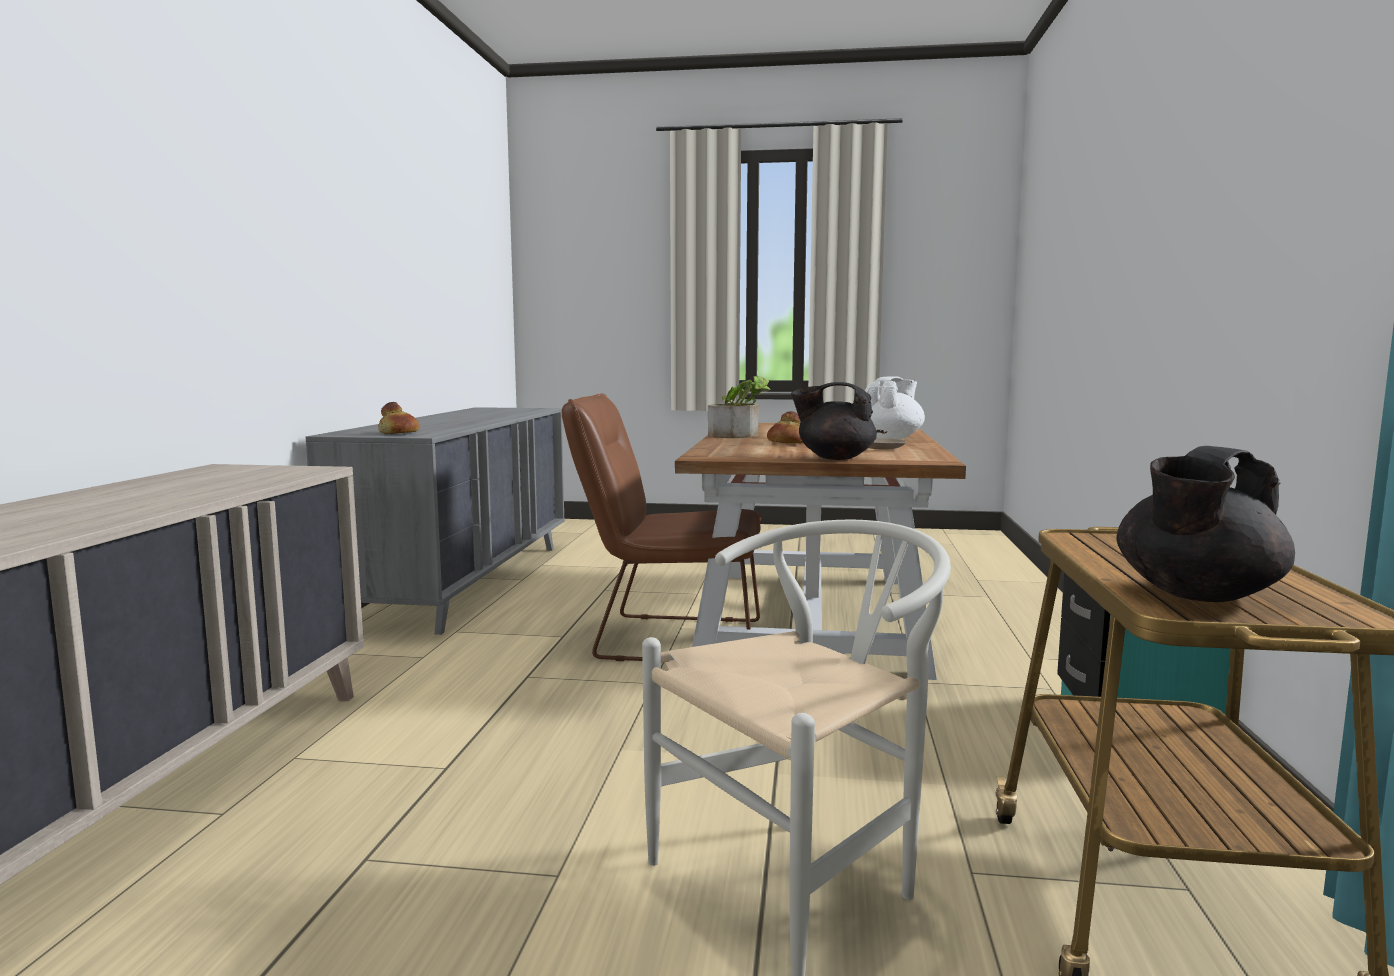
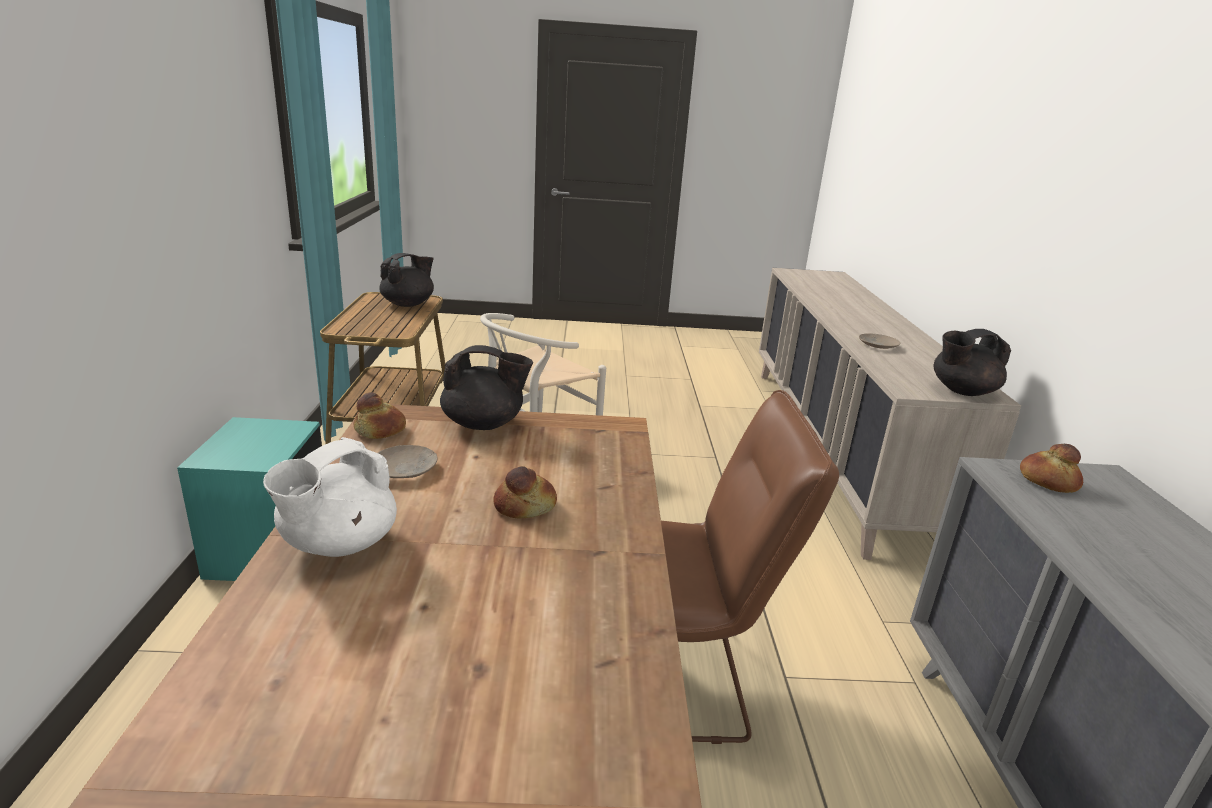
camera: 170 degrees right, 15 degrees up
(164, 498) = (877, 345): none -> beige plate
(242, 468) = (962, 391): none -> black teapot
(740, 435) = (606, 574): potted plant -> none
(925, 456) = (379, 431): none -> bread

